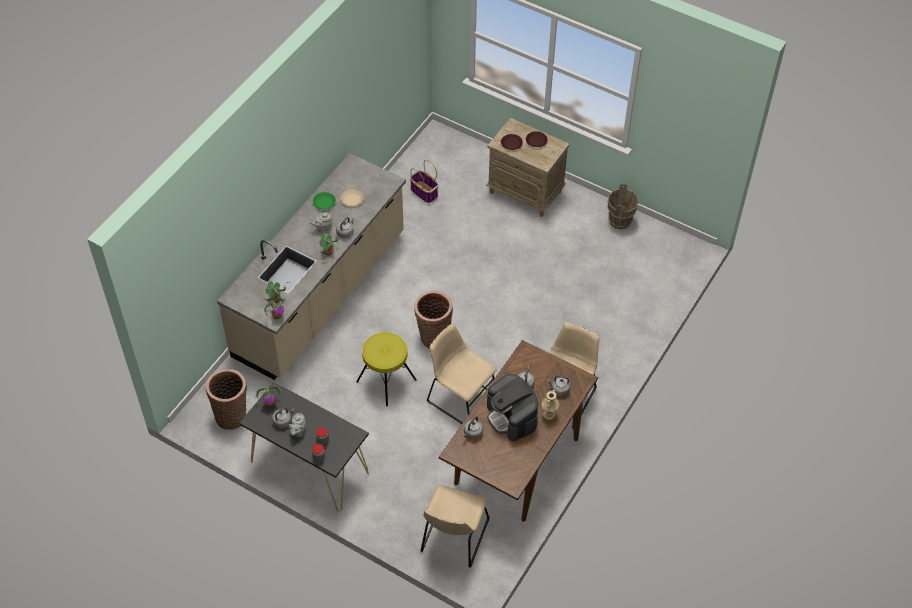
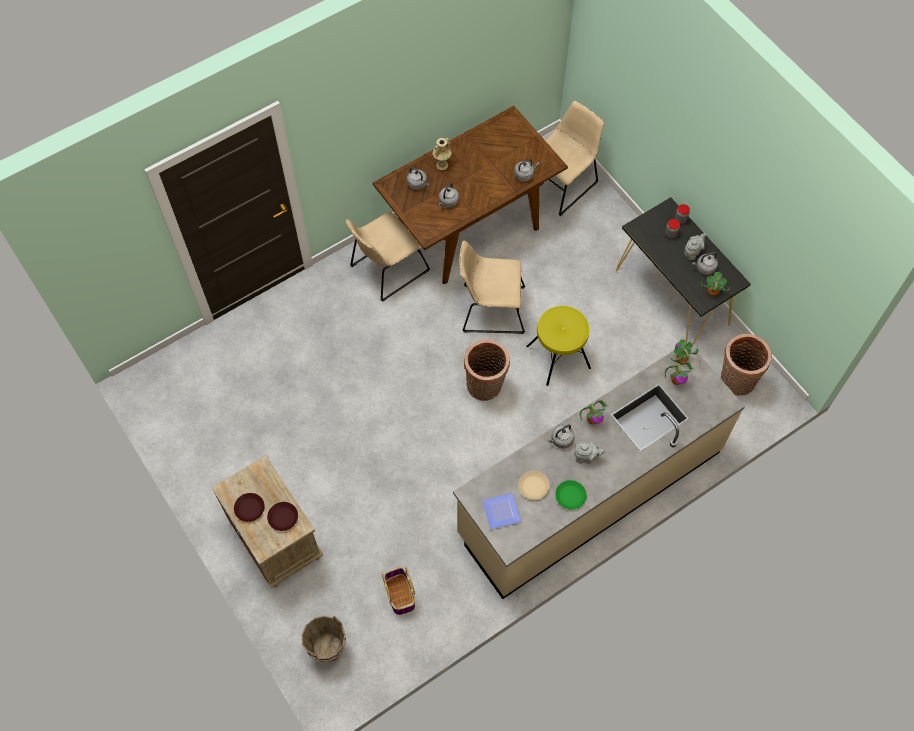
camera: 155 degrees left, 10 degrees up
(367, 178) = (500, 512): none -> plate
(460, 397) = (490, 309): beige chair -> beige chair turned 120 degrees clockwise
(512, 417) = (478, 176): coffee machine -> none
(620, 221) = (192, 450): brown bucket -> brown bucket (327, 648)

